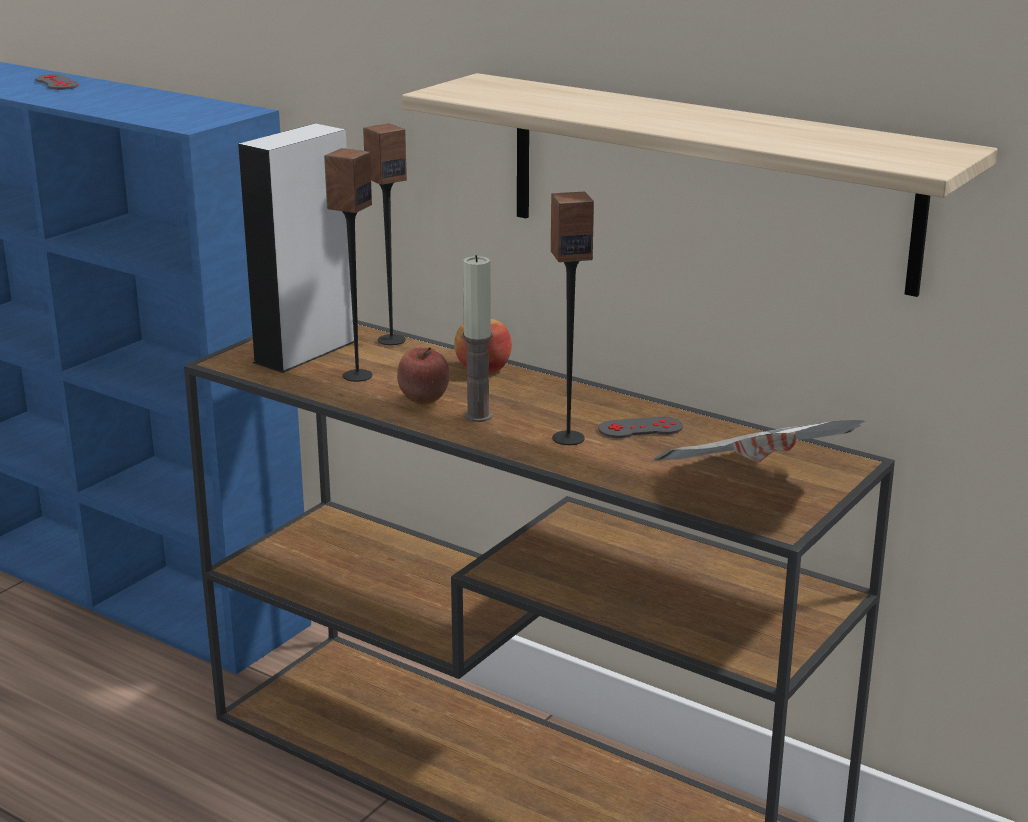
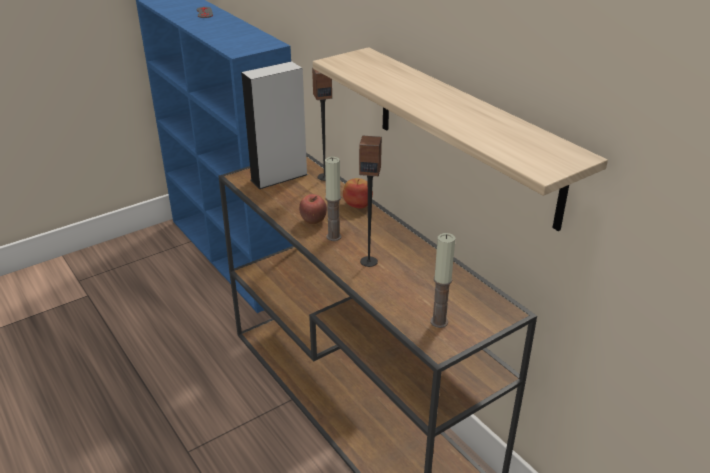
camera: 20 degrees right, 10 degrees up
(357, 376) = (293, 198): speaker -> none
(640, 428) = (411, 262): grey game controller -> none
(750, 493) = (439, 322): newspaper -> candle

